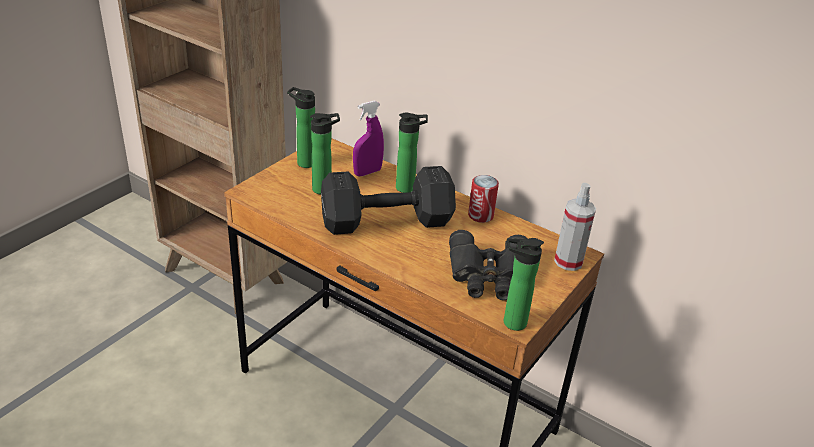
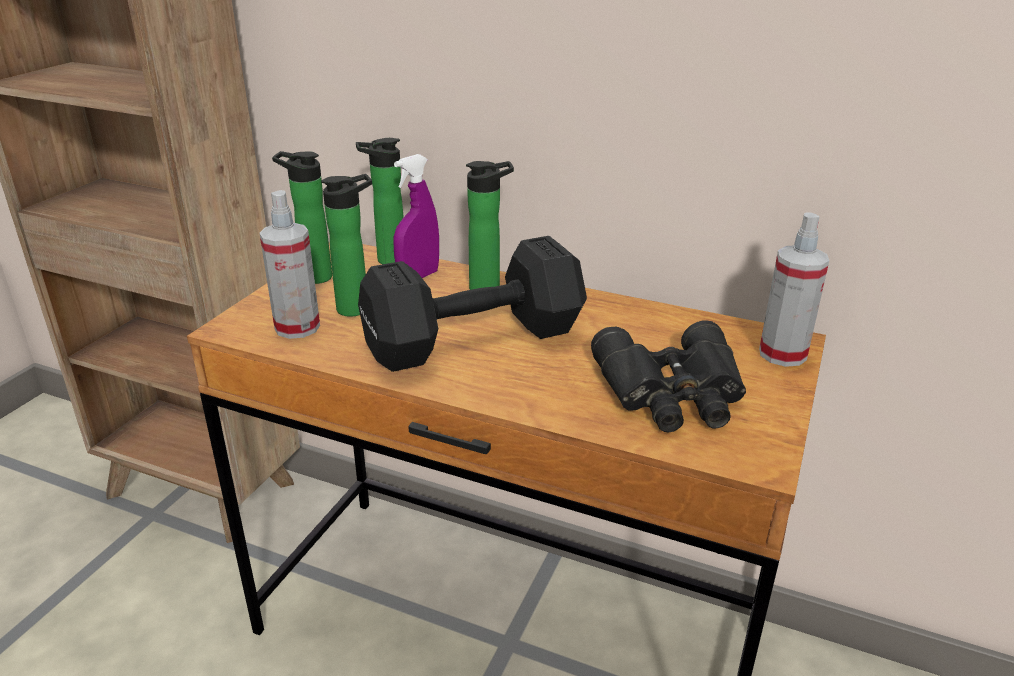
camera: 10 degrees left, 5 degrees down
(287, 196) = (297, 327): none -> spray bottle
(480, 215) = (616, 310): can -> none
(511, 323) = (749, 463): bottle -> bottle (387, 260)

